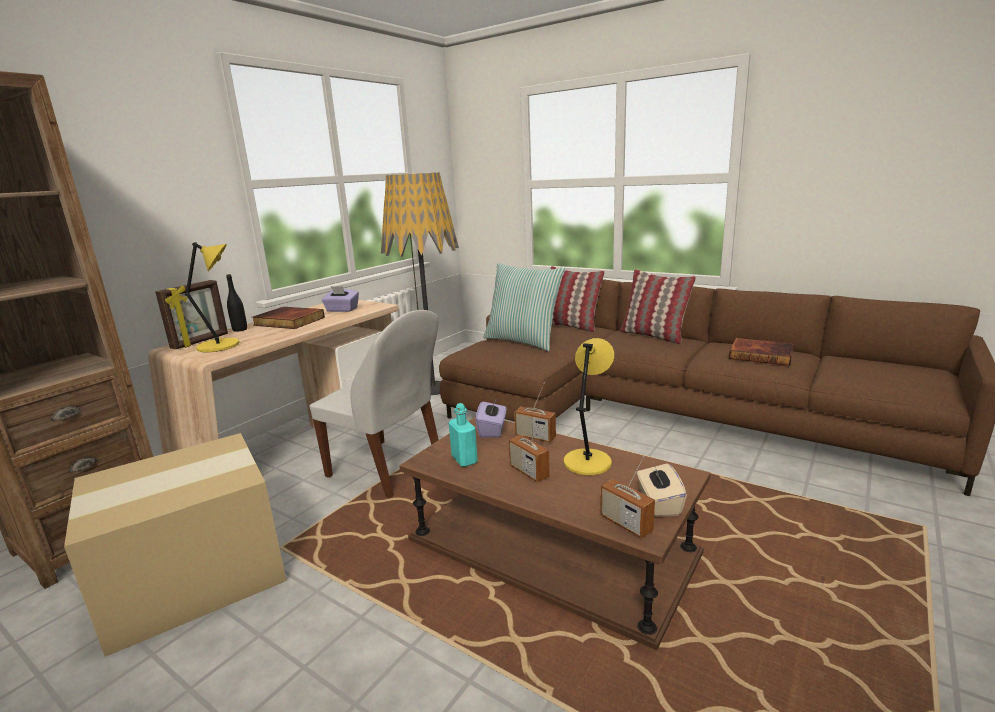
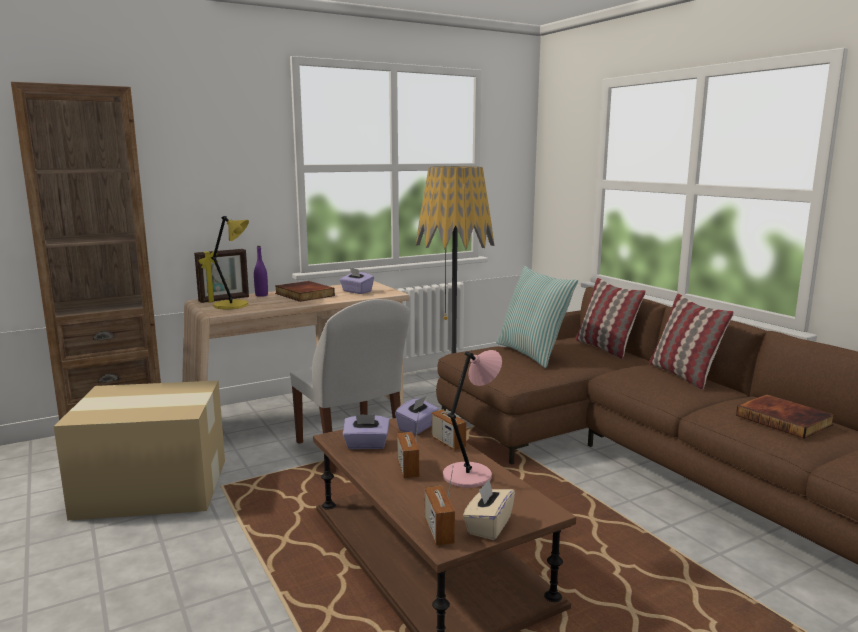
camera: 25 degrees right, 5 degrees down
(240, 329) = (261, 295): black bottle -> purple bottle
(464, 460) = (366, 445): turquoise bottle -> purple tissue box
(588, 461) = (469, 475): yellow table lamp -> pink table lamp

